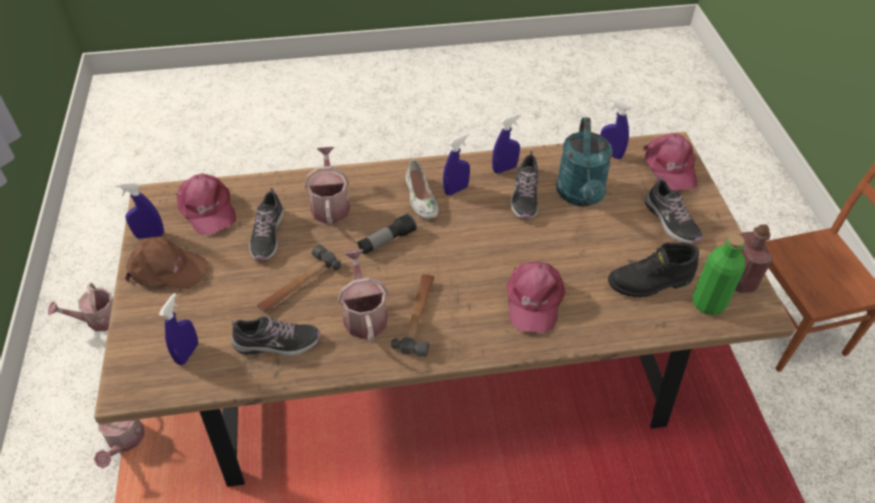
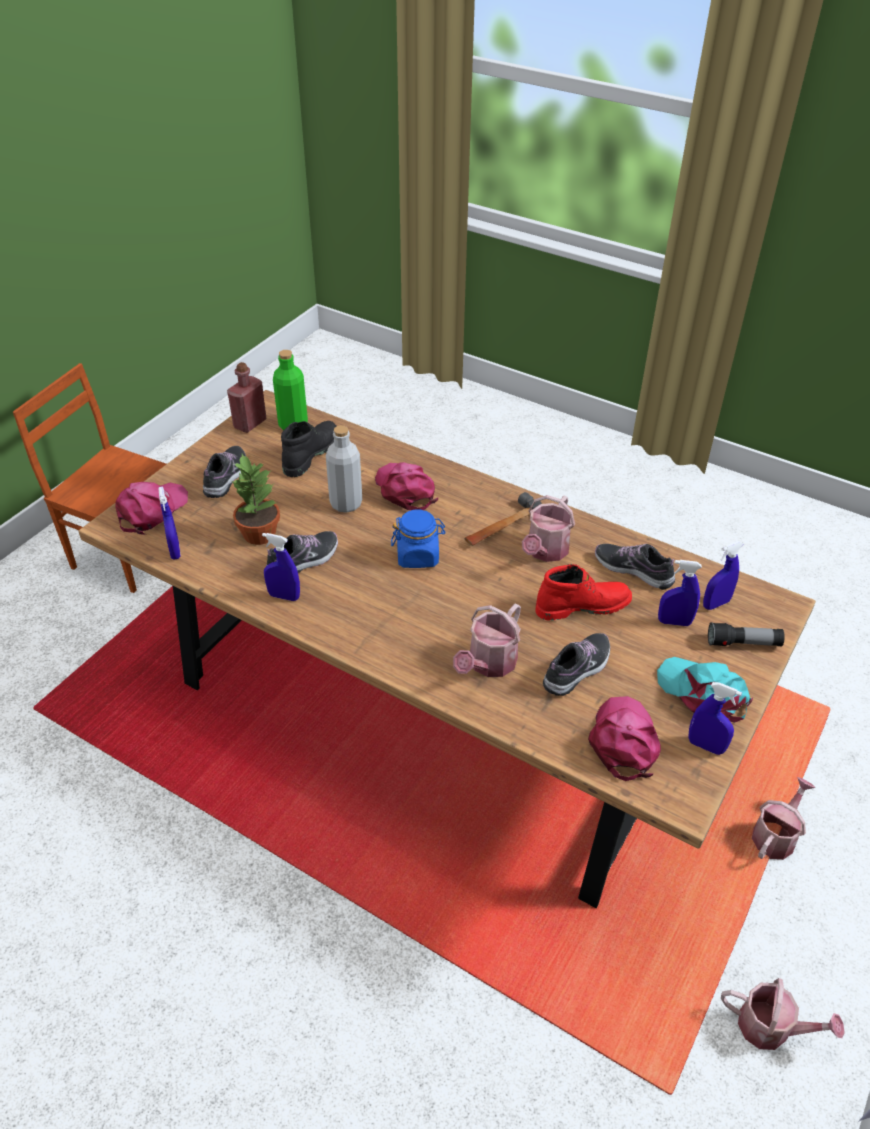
camera: 140 degrees left, 5 degrees down
(166, 269) = (703, 693): brown cap -> turquoise cap
(298, 284) = (582, 605): hammer -> red boot
(387, 241) = (469, 596): flashlight -> flashlight (743, 643)
(420, 198) = (396, 616): white shoe -> none
(455, 248) = (418, 556): none -> blue jar
(456, 190) = (354, 604): blue spray bottle -> blue spray bottle (674, 622)
(533, 300) = (405, 490): pink cap -> pink cap turned 75 degrees counterclockwise
(559, 257) = (346, 503): none -> grey bottle
(581, 196) = (258, 533): turquoise watering can -> potted plant
(650, 283) = (310, 454): black boot -> black boot turned 90 degrees counterclockwise

